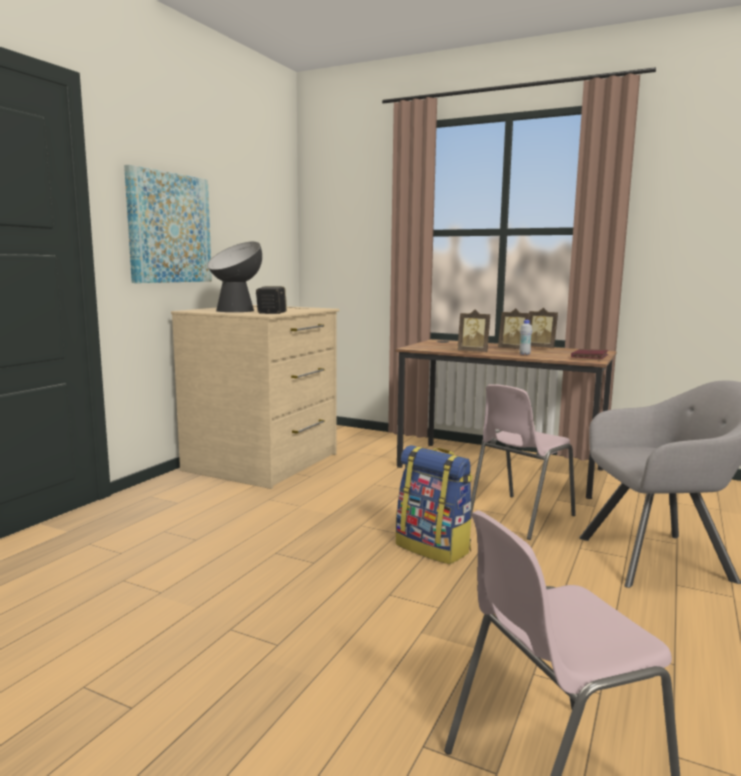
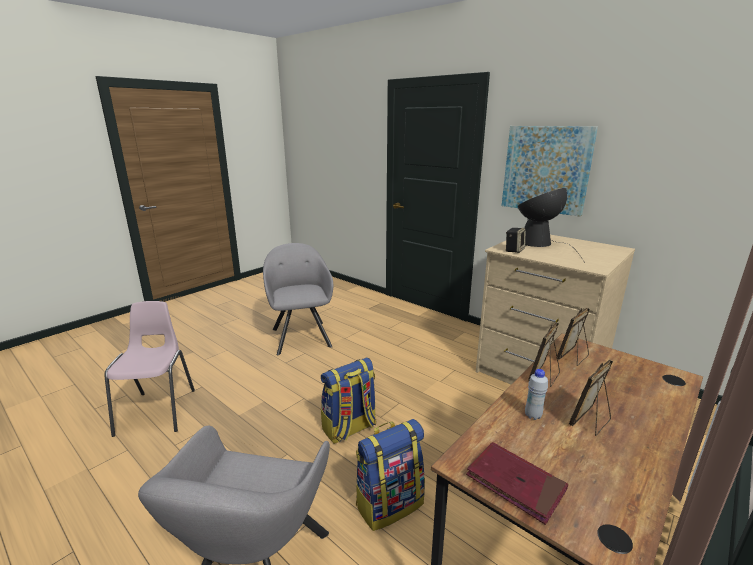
camera: 105 degrees right, 10 degrees up
(139, 655) = (300, 336): none -> grey armchair
(519, 517) = (389, 503): pink chair -> backpack
(541, 348) = (631, 465): picture frame -> picture frame (573, 357)

